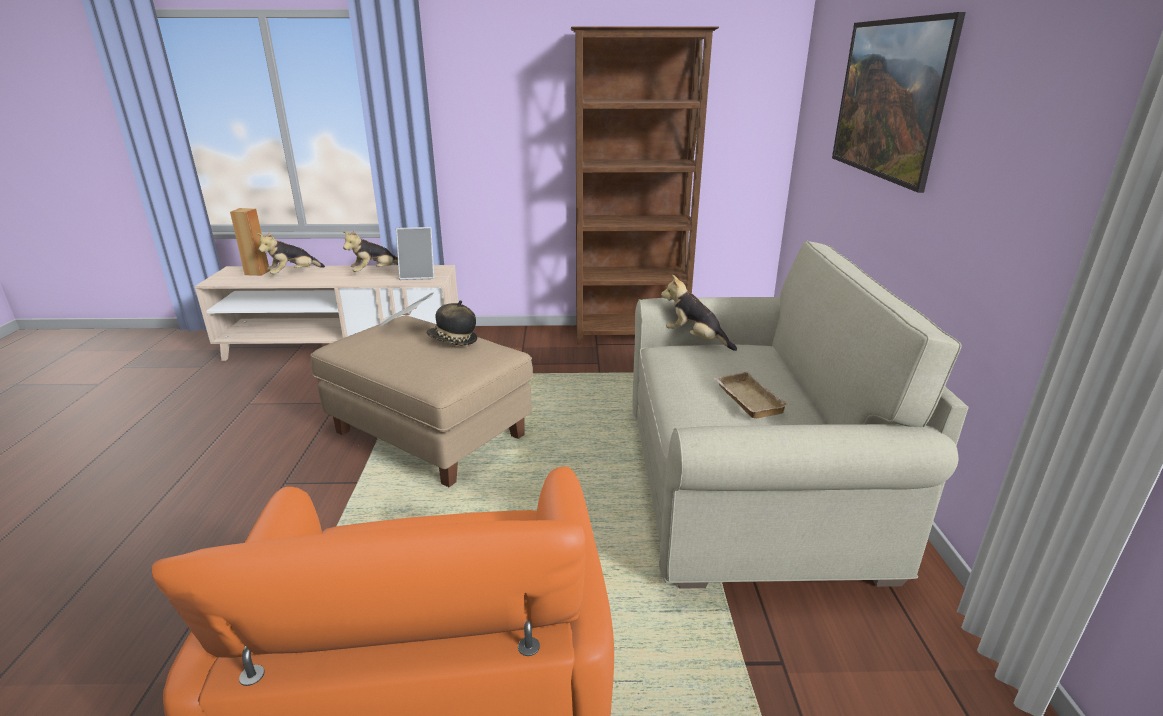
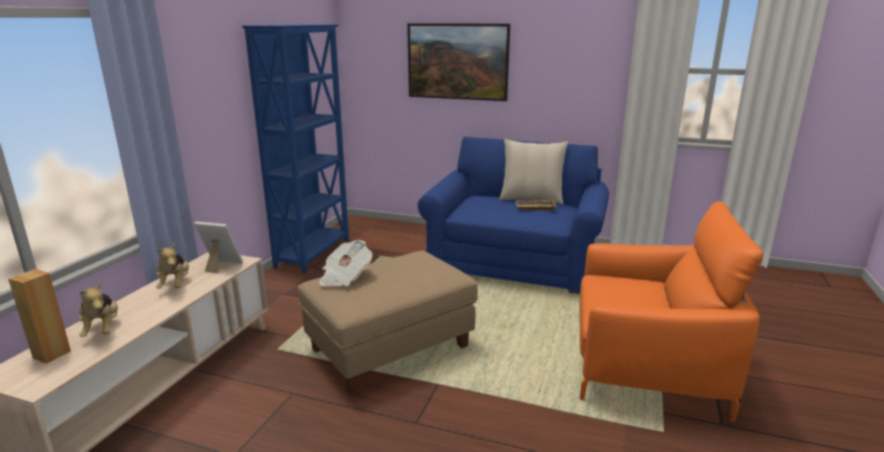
camera: 70 degrees left, 5 degrees down
(418, 276) = (220, 266): picture frame -> picture frame turned 90 degrees counterclockwise
(453, 341) = (396, 263): hat -> none
(631, 335) = (314, 253): brown bookcase -> blue bookcase
(695, 339) = (458, 205): plush toy -> none
(746, 487) = (514, 263): beige sofa -> blue sofa
(800, 391) = (531, 199): none -> beige pillow

